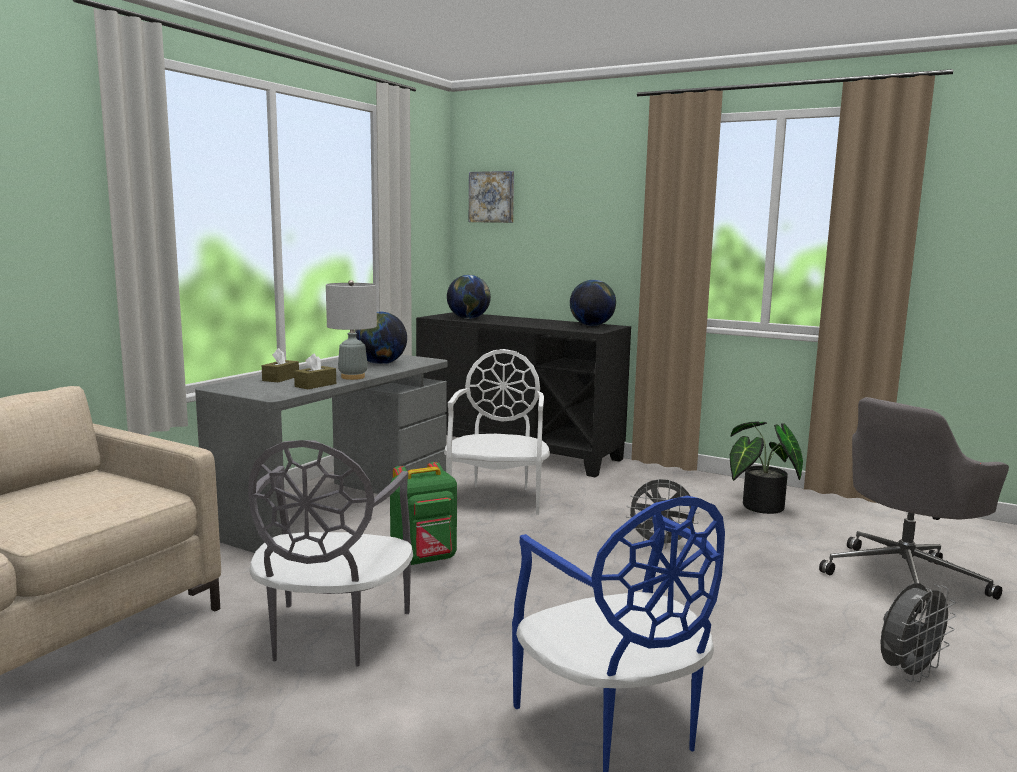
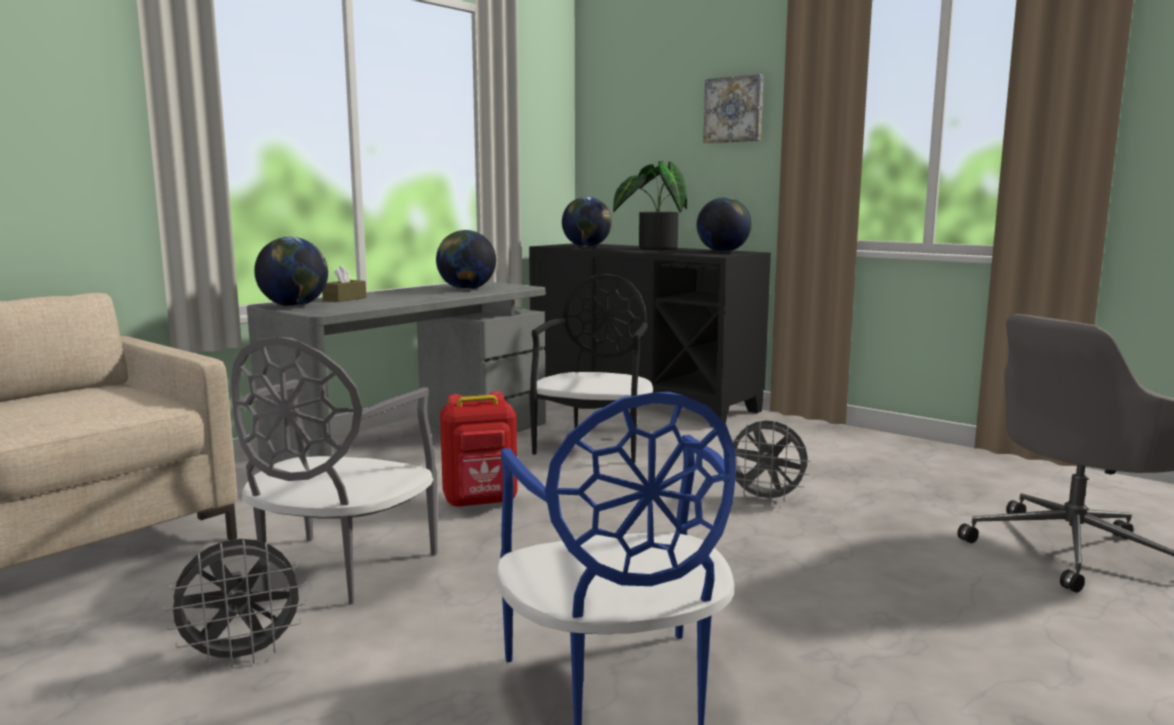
camera: 10 degrees right, 0 degrees up
(242, 388) = (294, 306): none -> globe
(315, 385) = (374, 304): brown tissue box -> none
(353, 377) = (423, 299): grey table lamp -> none
(424, 560) = (481, 502): green backpack -> red backpack
(492, 197) = (618, 109): picture -> picture (734, 110)
(497, 499) = (594, 445): white chair -> black chair
(758, 507) = (908, 466): potted plant -> potted plant (653, 248)
(908, 673) = (1033, 660): grey fan -> grey fan (243, 656)

